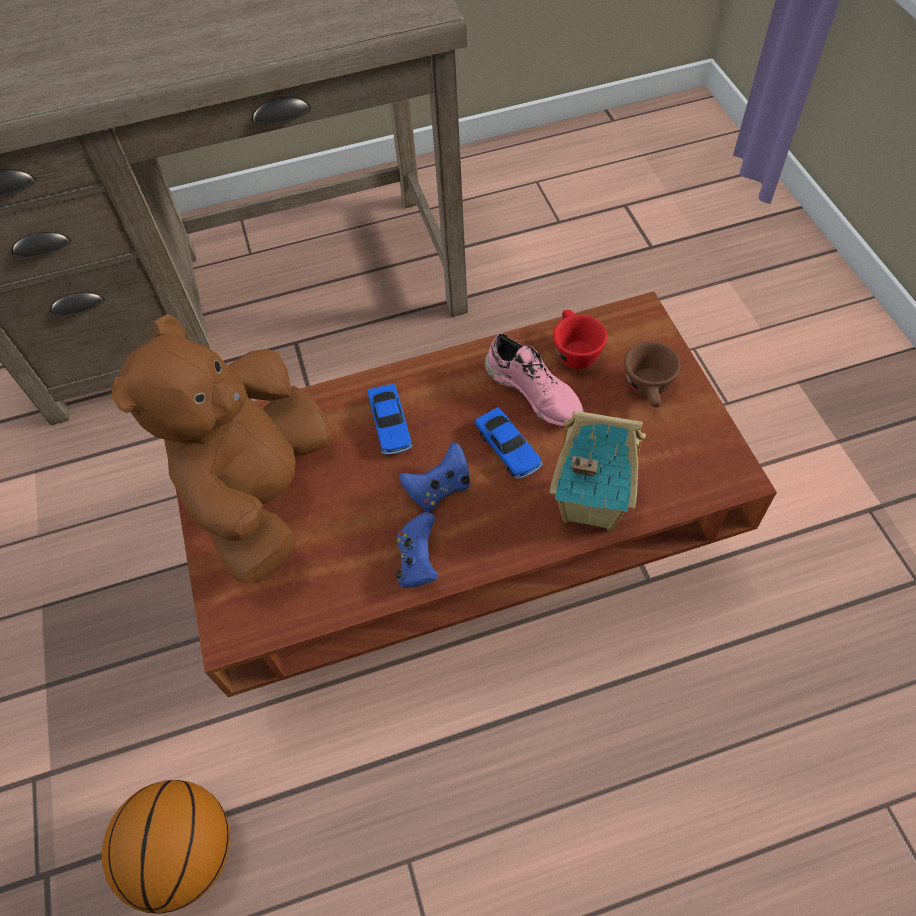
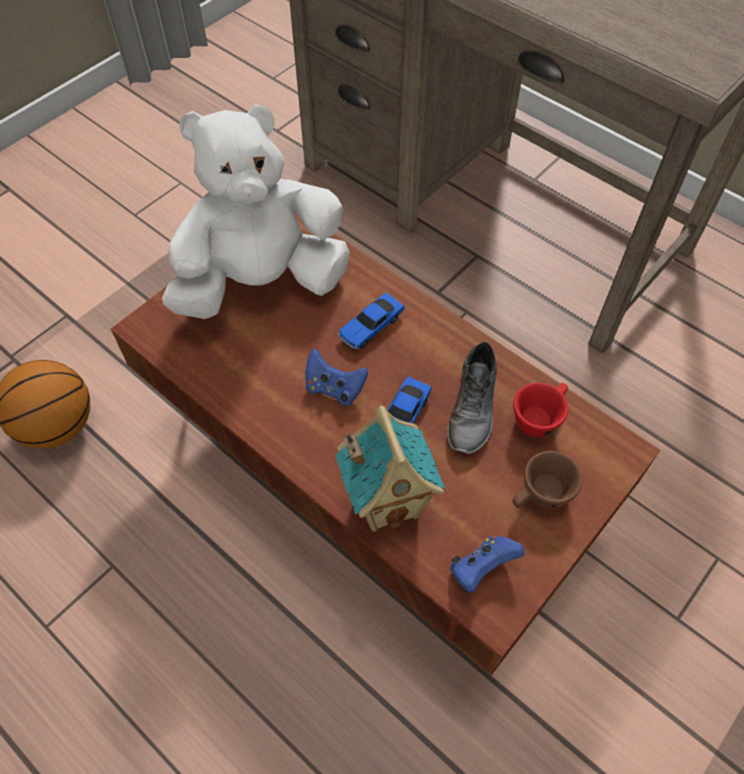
camera: 55 degrees right, 0 degrees up
(262, 493) = (262, 282): brown plush toy -> white plush toy
(418, 562) = (262, 407): blue game controller -> blue game controller (481, 568)
(535, 391) = (473, 408): pink shoe -> grey shoe

